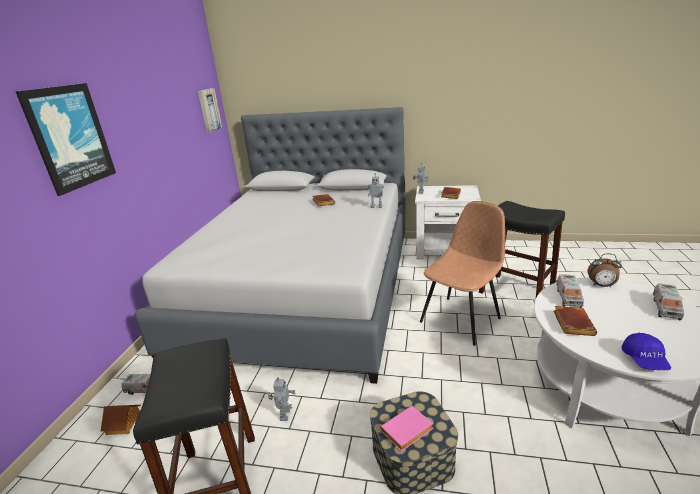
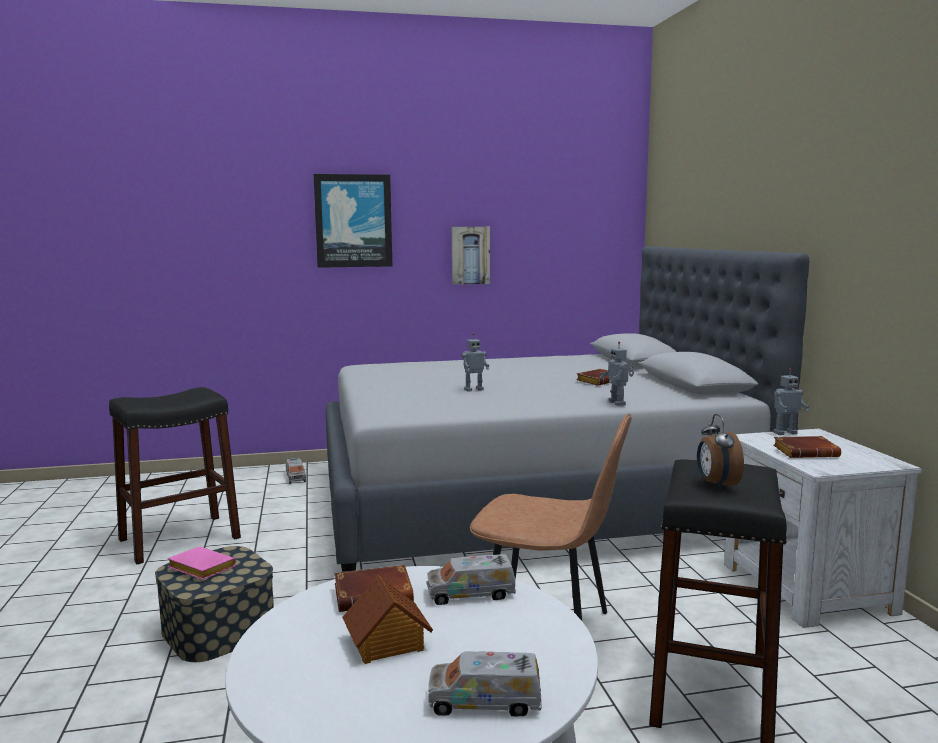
camera: 65 degrees right, 15 degrees down
(124, 423) = (249, 483): toy house -> toy house (387, 643)
(208, 110) = (600, 232): picture -> picture (470, 255)
(284, 414) = (274, 544): toy robot -> toy robot (473, 389)
(601, 285) = (545, 629): alarm clock -> alarm clock (716, 484)
(644, 360) = (274, 655): blue cap -> none

